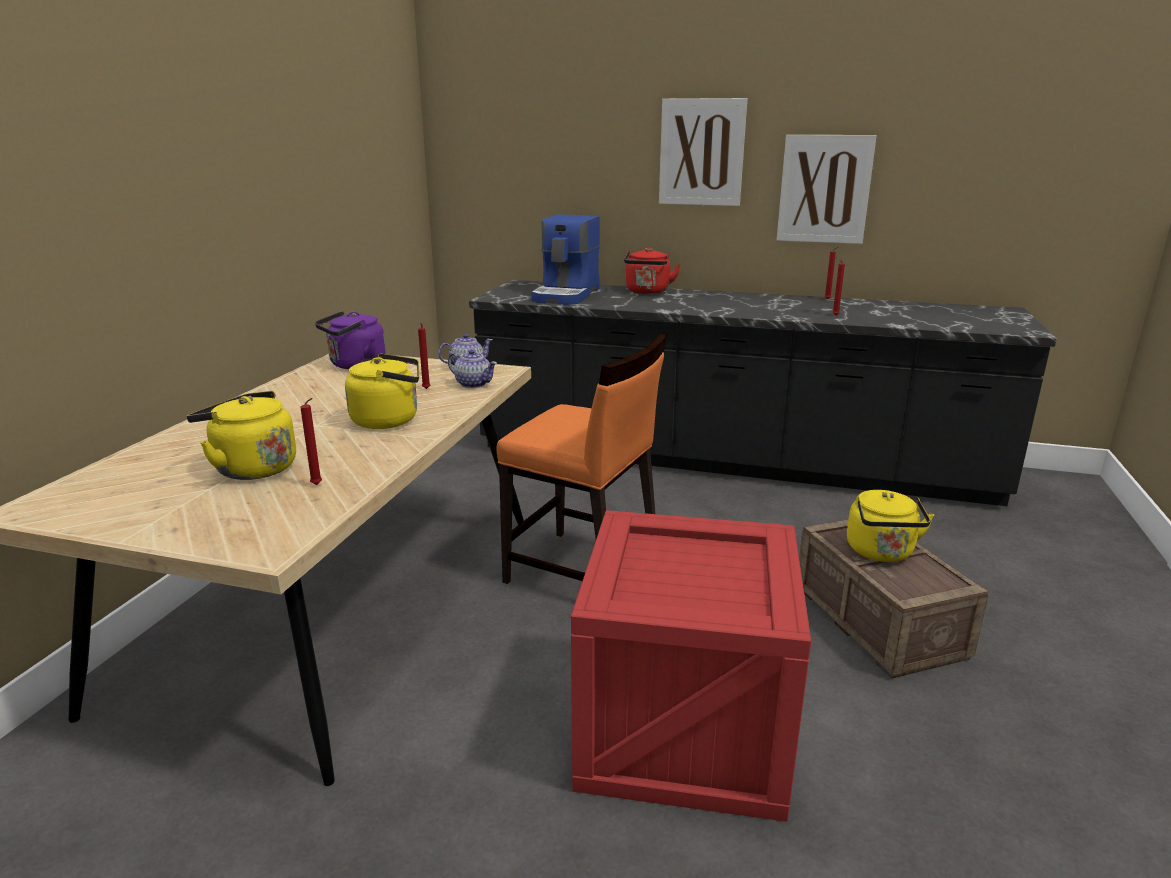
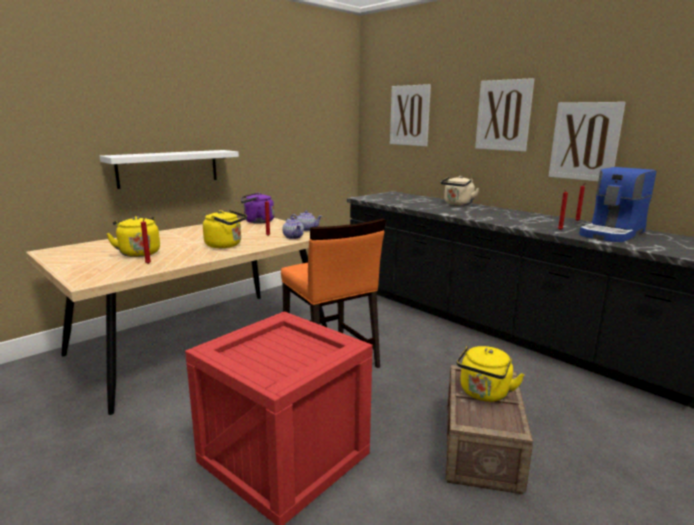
camera: 30 degrees right, 5 degrees down
(180, 285) = (168, 168): none -> white shelf
(533, 152) = (409, 115): none -> picture
(567, 295) = (405, 201): coffee machine -> coffee machine (613, 233)
(647, 292) = (457, 204): red kettle -> beige kettle

